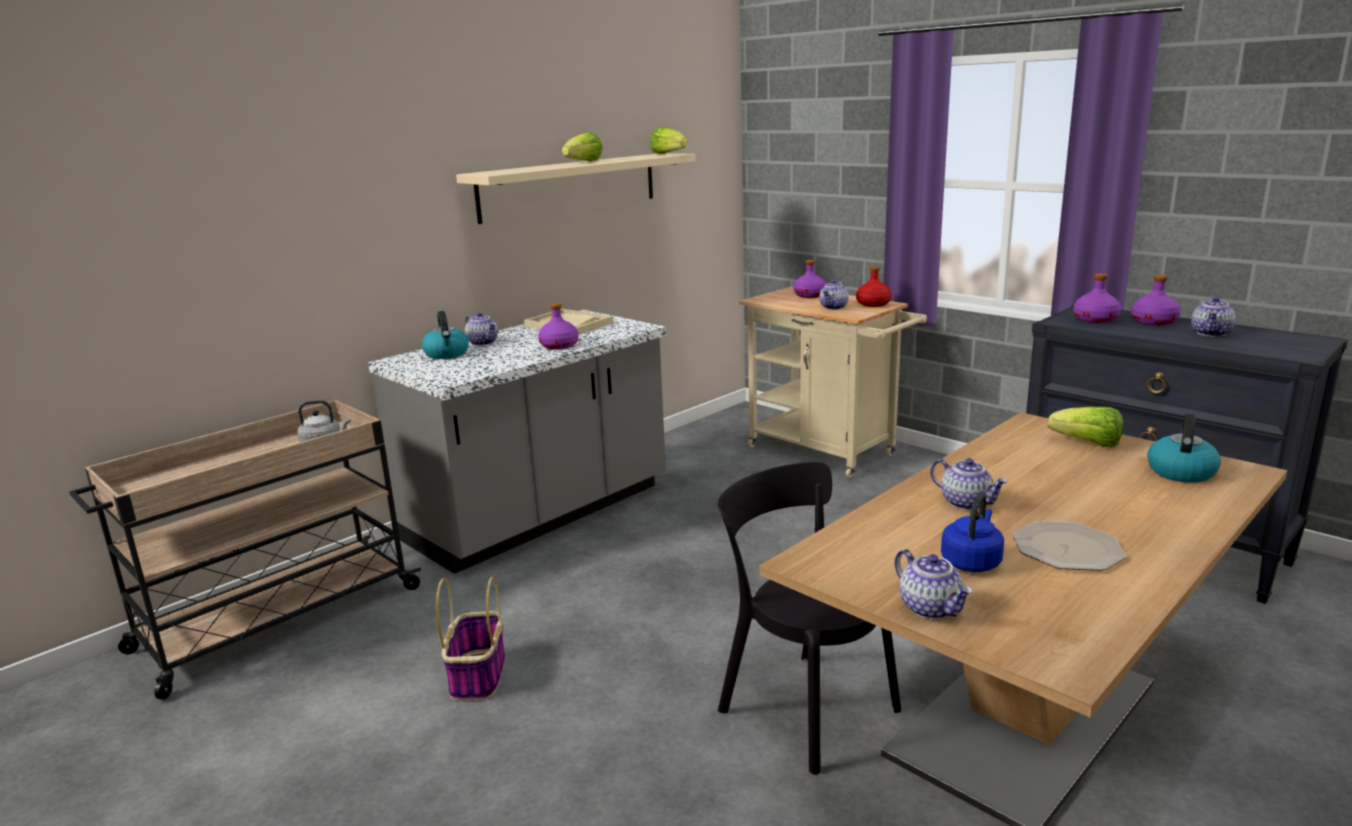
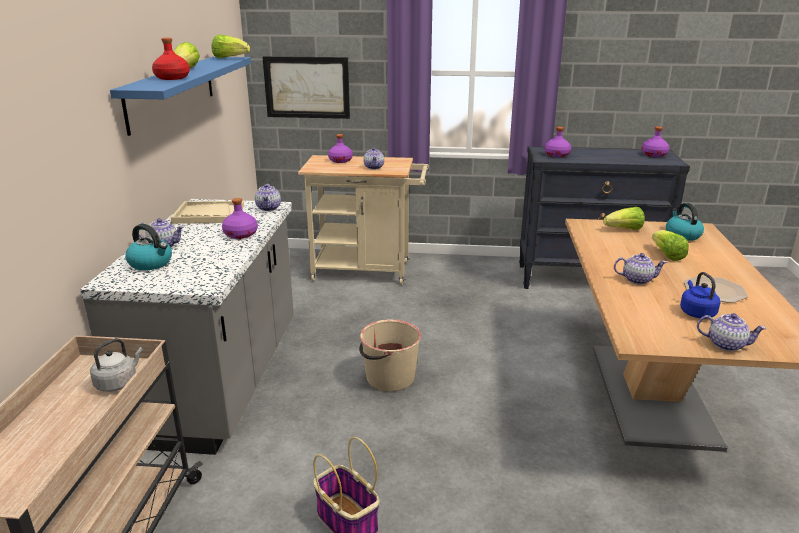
camera: 40 degrees left, 5 degrees up
(570, 186) = (172, 92): beige shelf -> blue shelf
(696, 568) = (389, 378): none -> beige bucket
(802, 198) = (307, 87): none -> picture
(802, 705) = (557, 437): black chair -> none
(873, 304) = (393, 161): red bottle -> red bottle (172, 78)
(1088, 488) = (667, 255): none -> lettuce
(1154, 322) = (584, 152): purple bottle -> purple bottle (654, 154)
(1211, 333) = (619, 155): teapot -> teapot (269, 208)

